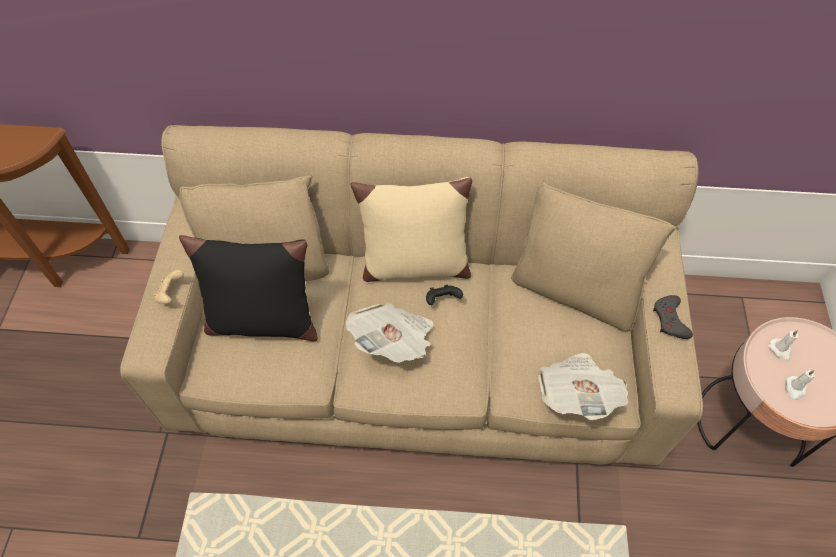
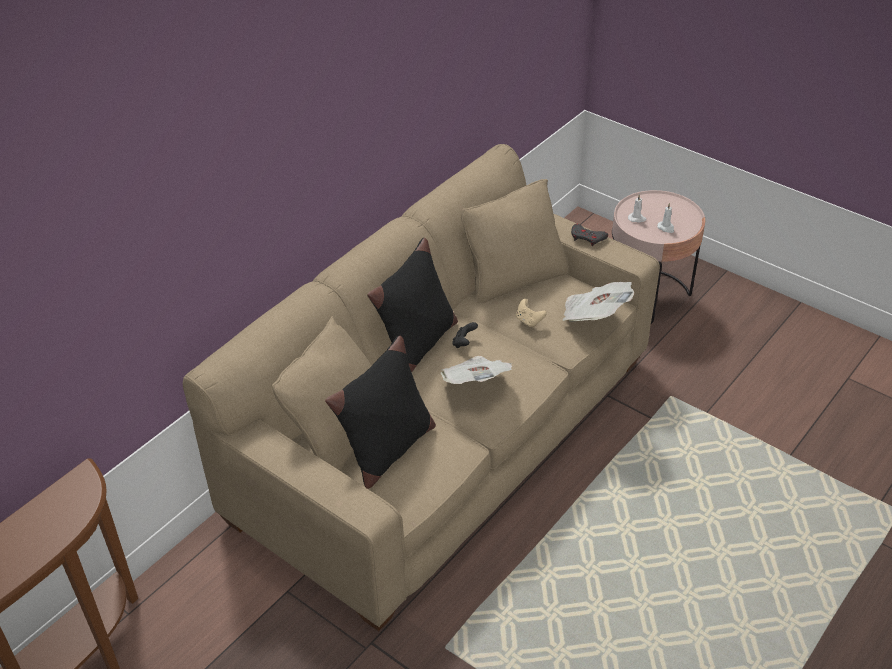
camera: 55 degrees left, 15 degrees down
(171, 294) = (327, 475): beige game controller -> beige game controller (529, 321)
(414, 265) = (417, 345): beige pillow -> black pillow

